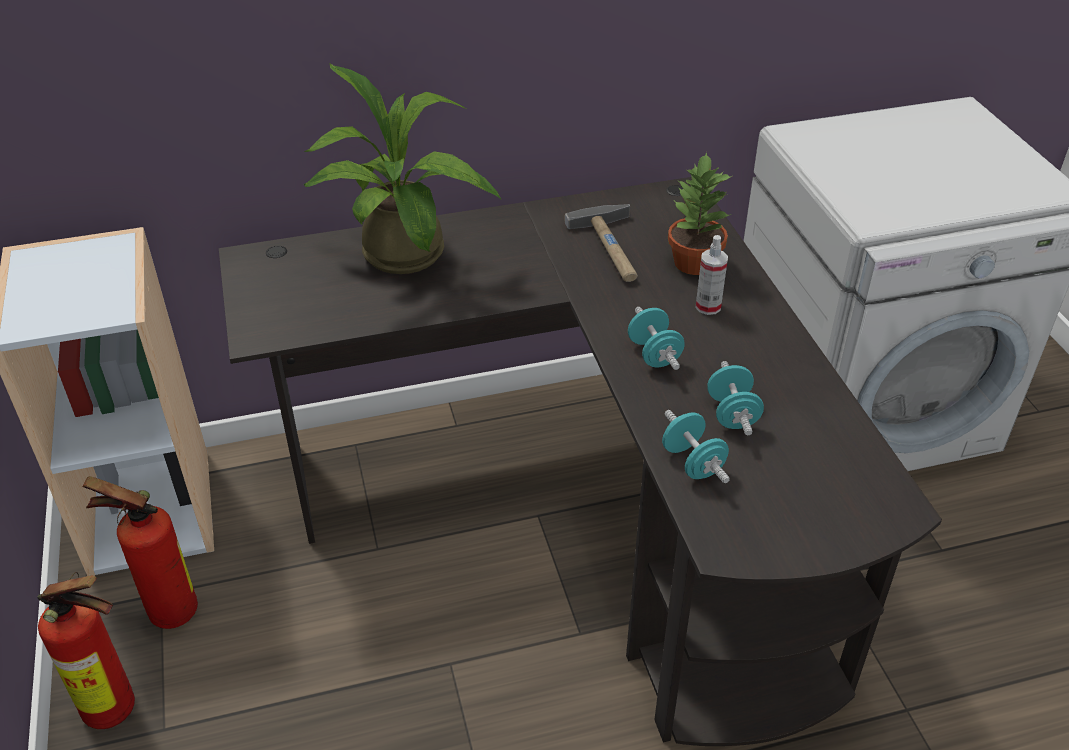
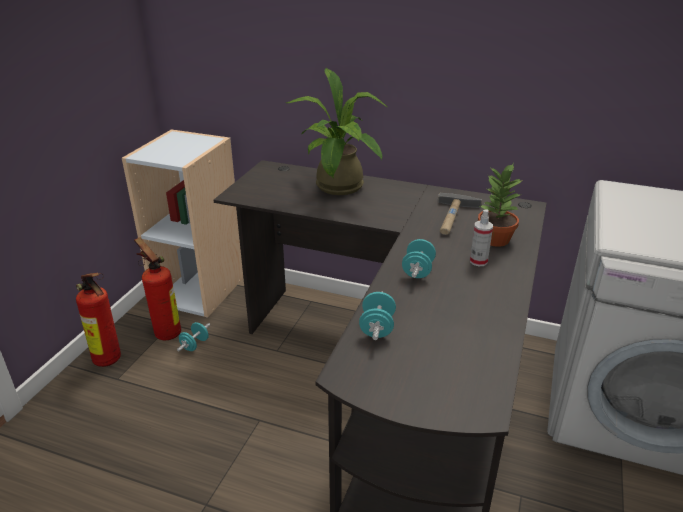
camera: 35 degrees right, 10 degrees down
(732, 414) = (430, 315): turquoise dumbbell -> turquoise dumbbell (195, 345)

